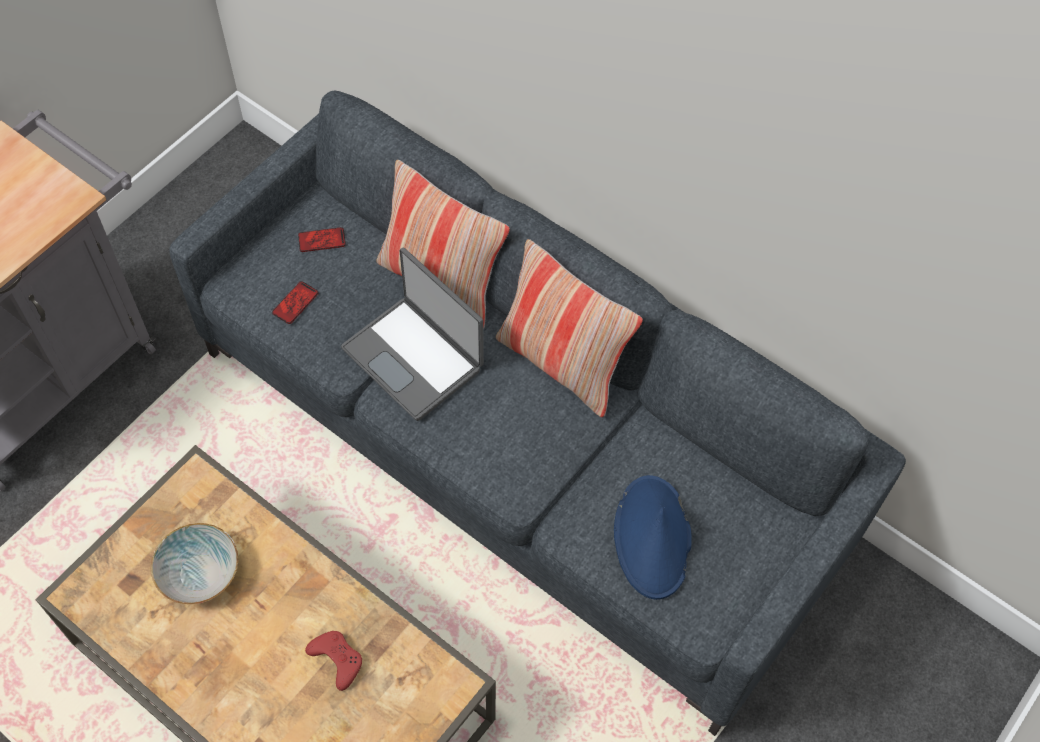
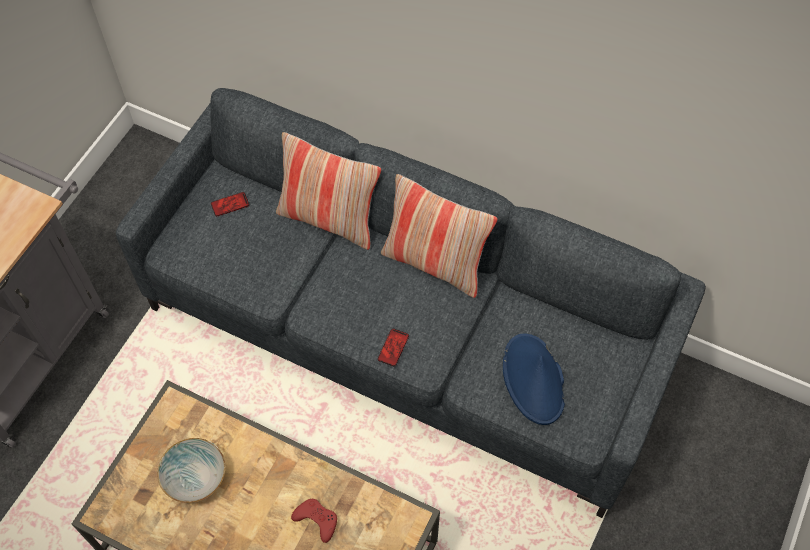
camera: 10 degrees left, 0 degrees up
(295, 303) = (221, 256): phone -> phone (393, 347)
(414, 357) = (323, 280): laptop -> none

